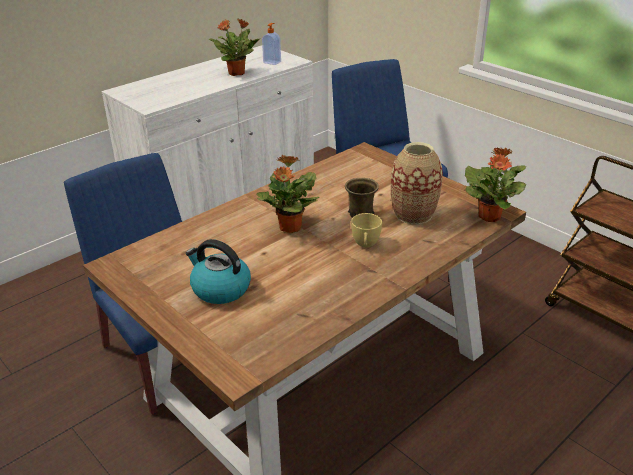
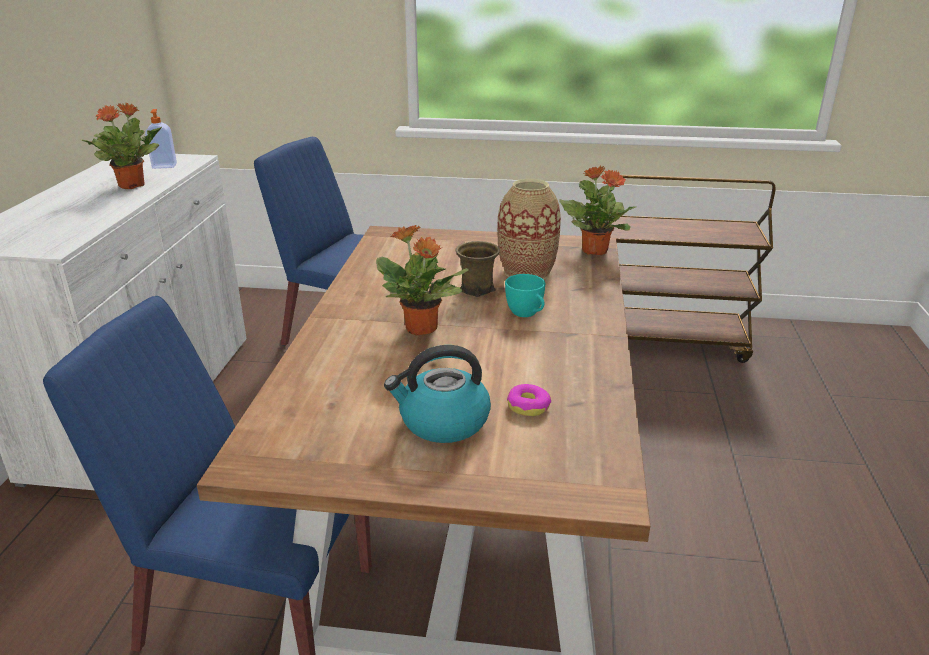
camera: 40 degrees left, 5 degrees down
(275, 303) = (528, 406): none -> donut
(365, 245) = (527, 314): yellow cup -> turquoise cup

